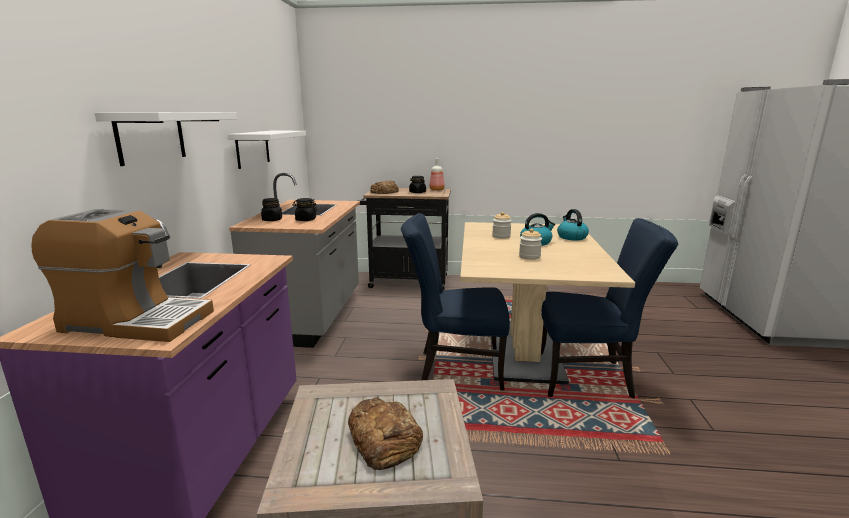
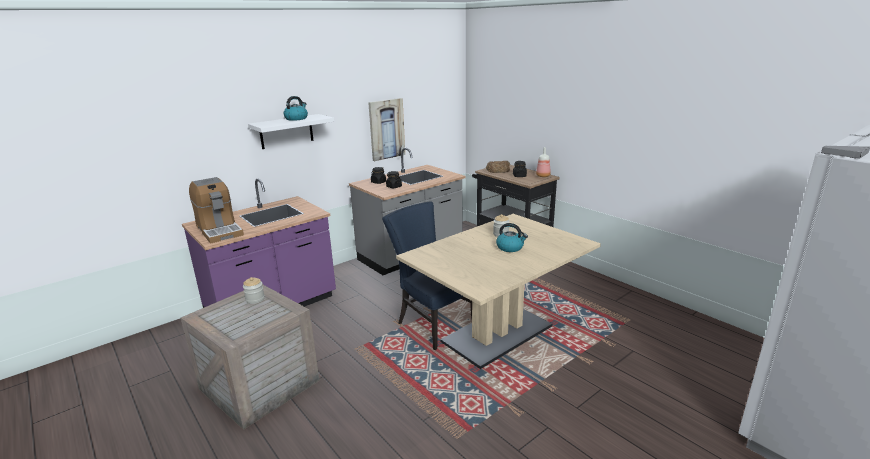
camera: 45 degrees right, 5 degrees up
(252, 148) = (386, 129): white shelf -> picture
(384, 439) = (242, 317): bread -> none
(529, 256) = (471, 257): jar -> jar (255, 299)
(571, 237) = (551, 252): kettle -> kettle (296, 118)
(590, 377) = (505, 373): blue chair -> none

